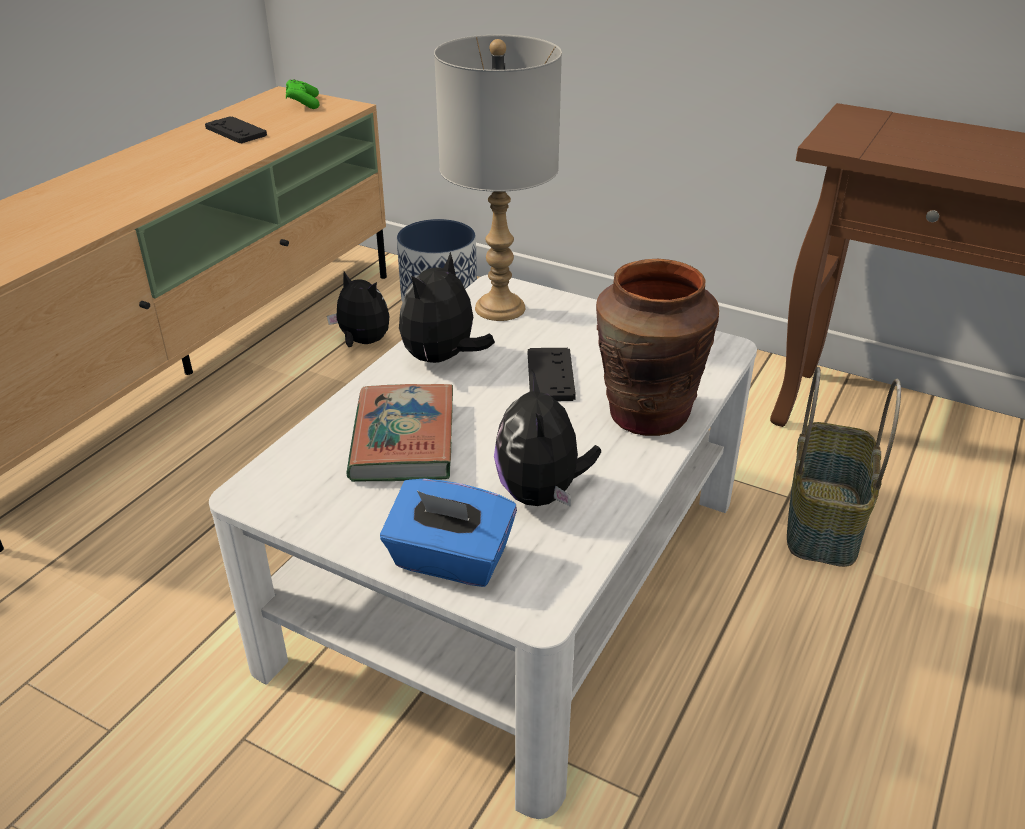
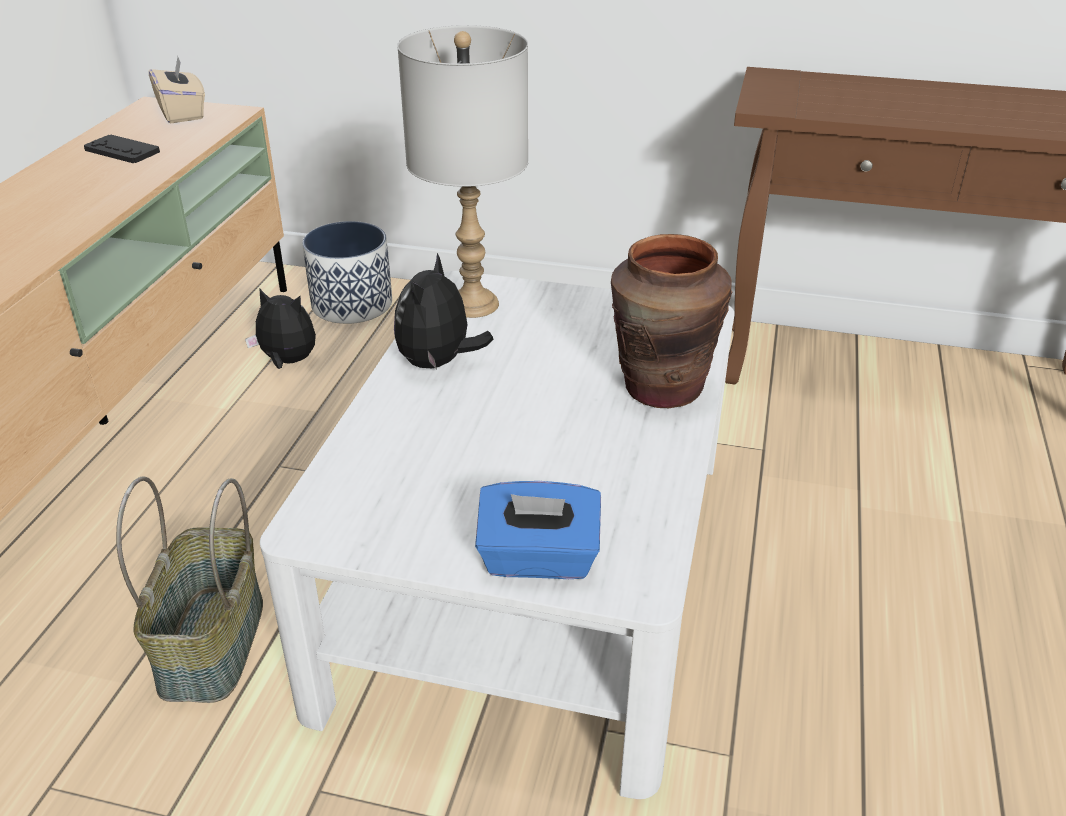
camera: 15 degrees left, 0 degrees up
(303, 103) = (182, 113): green game controller -> beige tissue box
(403, 440) = (437, 450): book -> none
(542, 494) = (597, 480): plush toy -> none
(550, 376) = (553, 364): black game controller -> none
(825, 523) = (804, 468): basket -> basket (214, 645)

